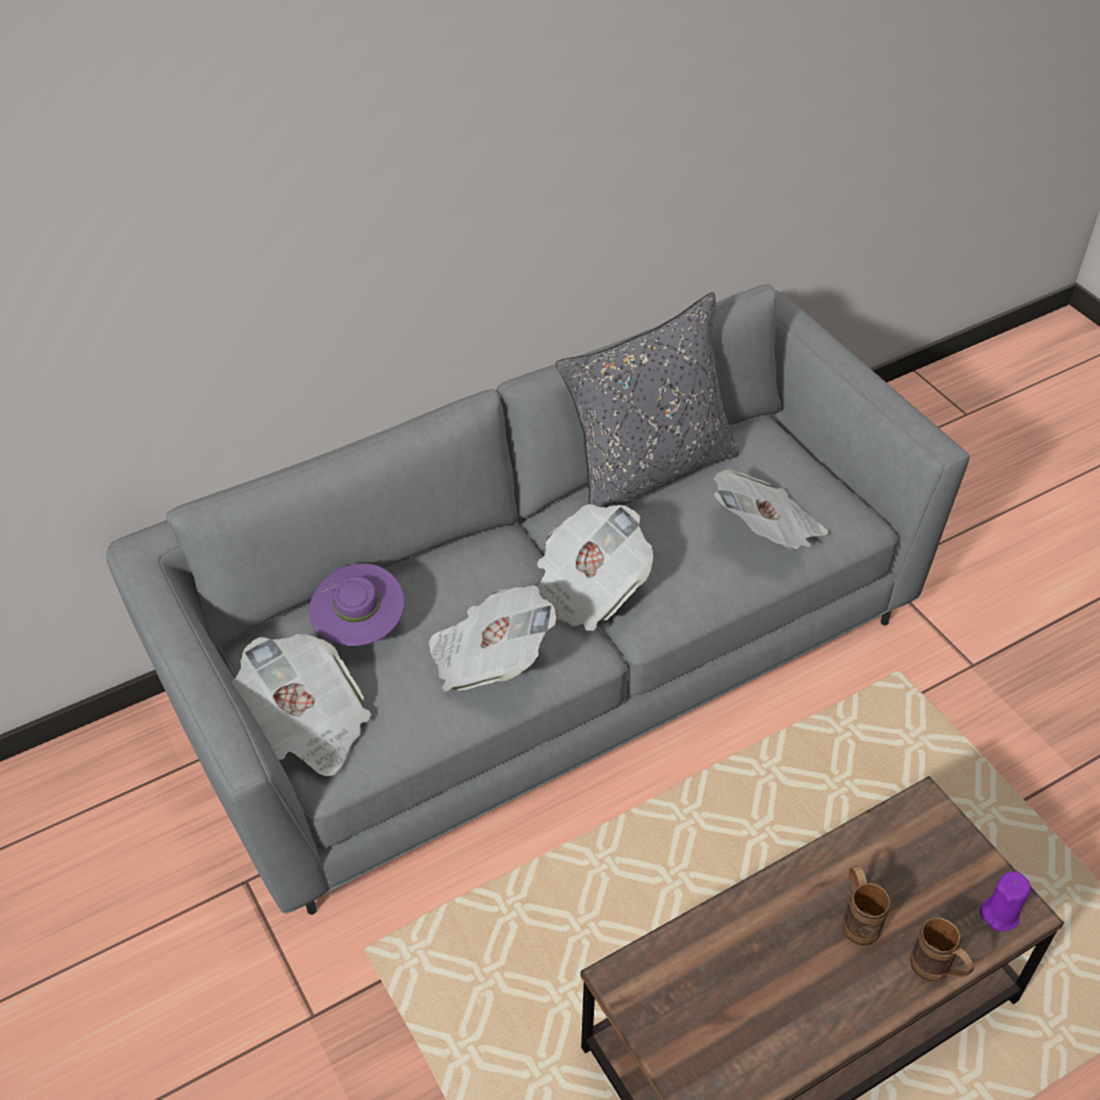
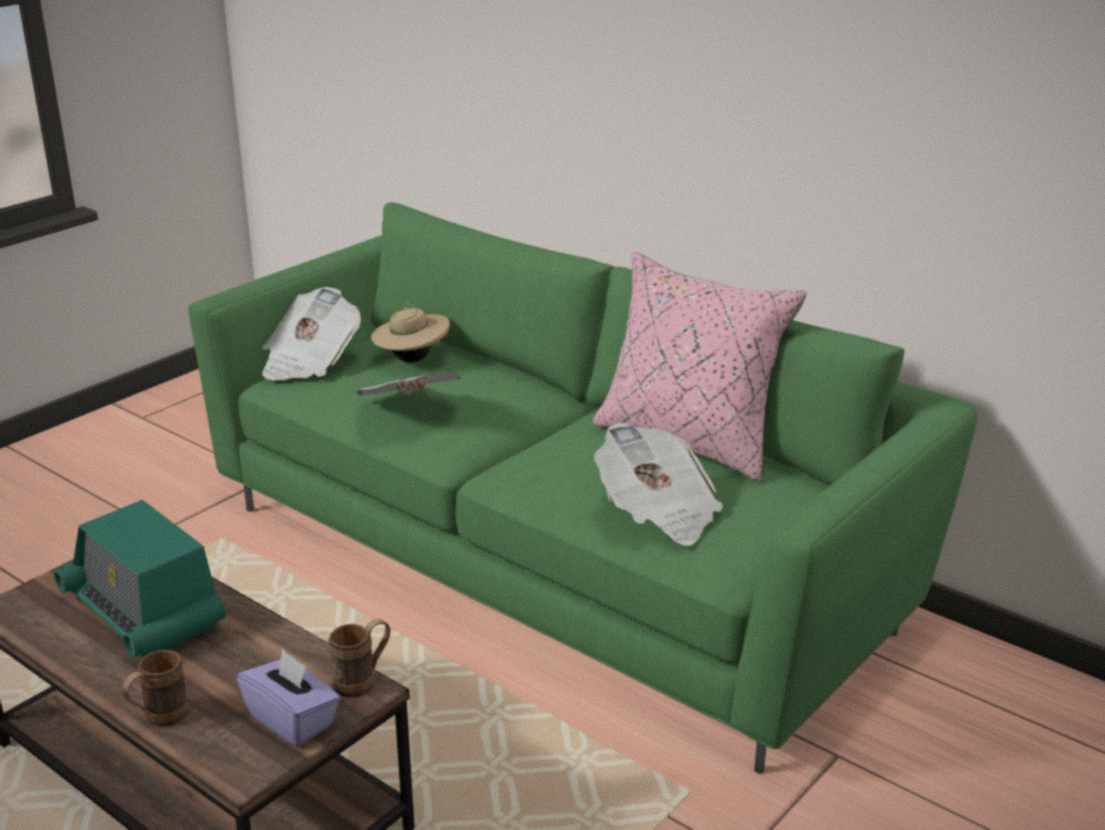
camera: 70 degrees right, 20 degrees down
(360, 629) = (411, 359): purple hat -> beige hat
(549, 662) = (554, 561): grey sofa -> green sofa
(586, 589) = (515, 438): newspaper -> none
(647, 472) = (690, 440): grey pillow -> pink pillow
(750, 971) = (143, 610): none -> radio
(857, 919) = (211, 662): brown mug -> brown mug (363, 681)
(957, 867) = (292, 720): none -> purple tissue box
(1000, 914) = (239, 756): purple candle -> none

